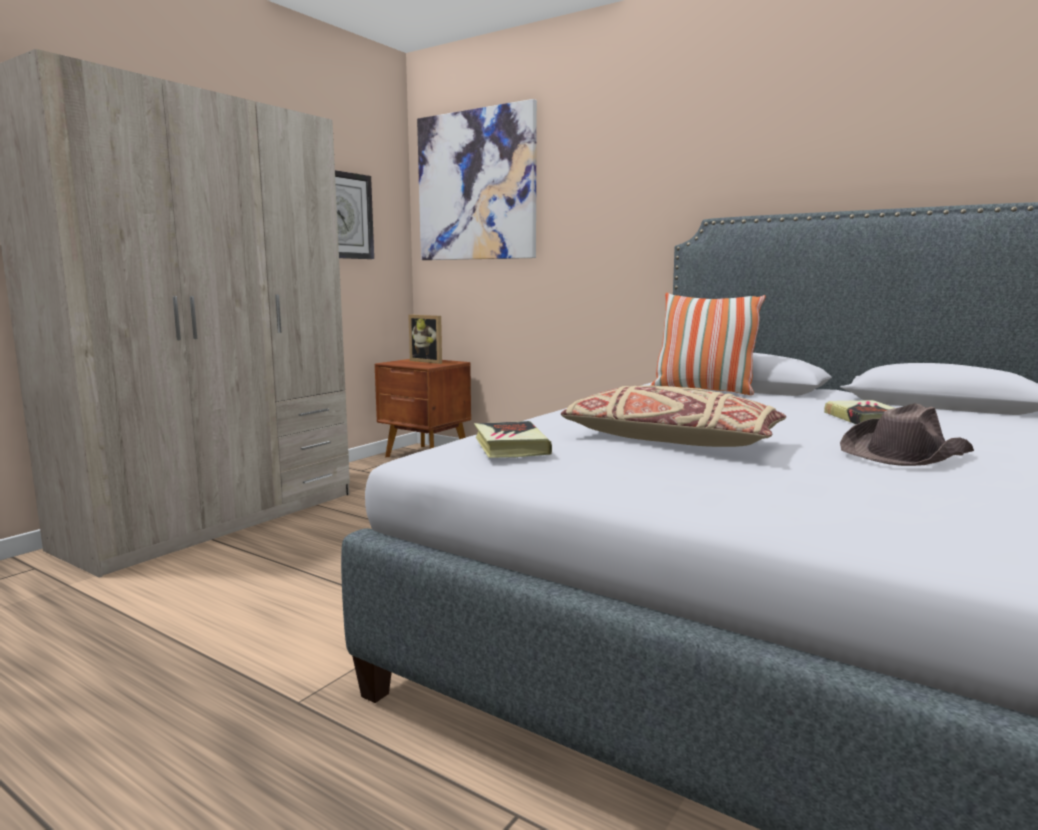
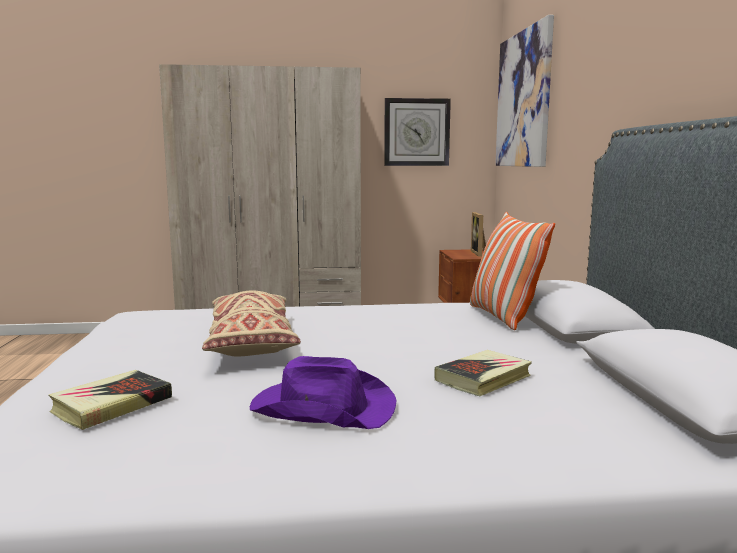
camera: 50 degrees right, 0 degrees up
(510, 446) = (169, 317): book -> book (112, 405)
(905, 454) = (322, 408): brown hat -> purple hat

